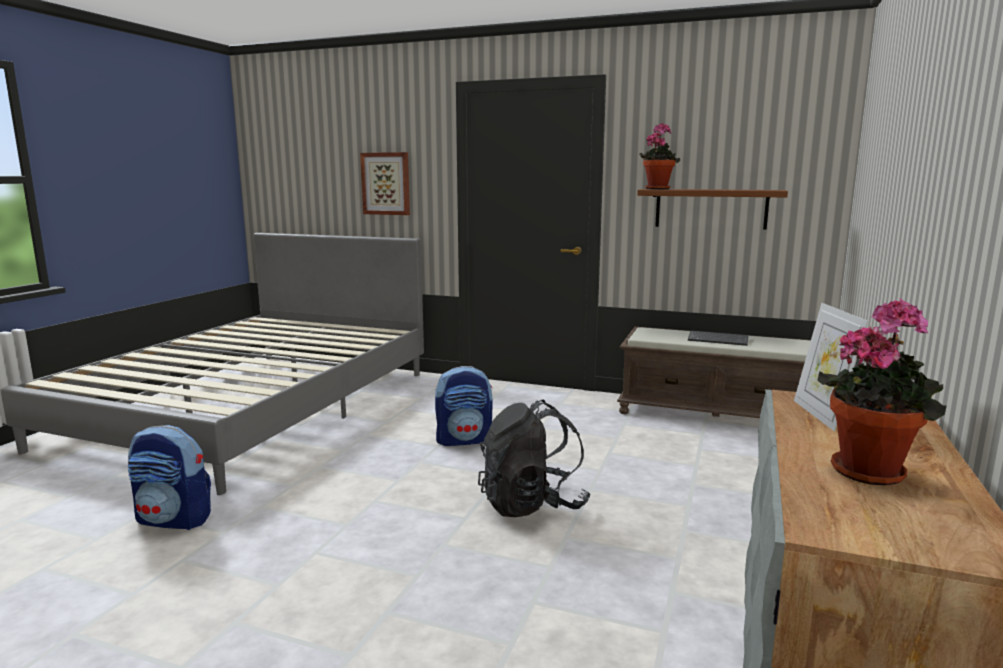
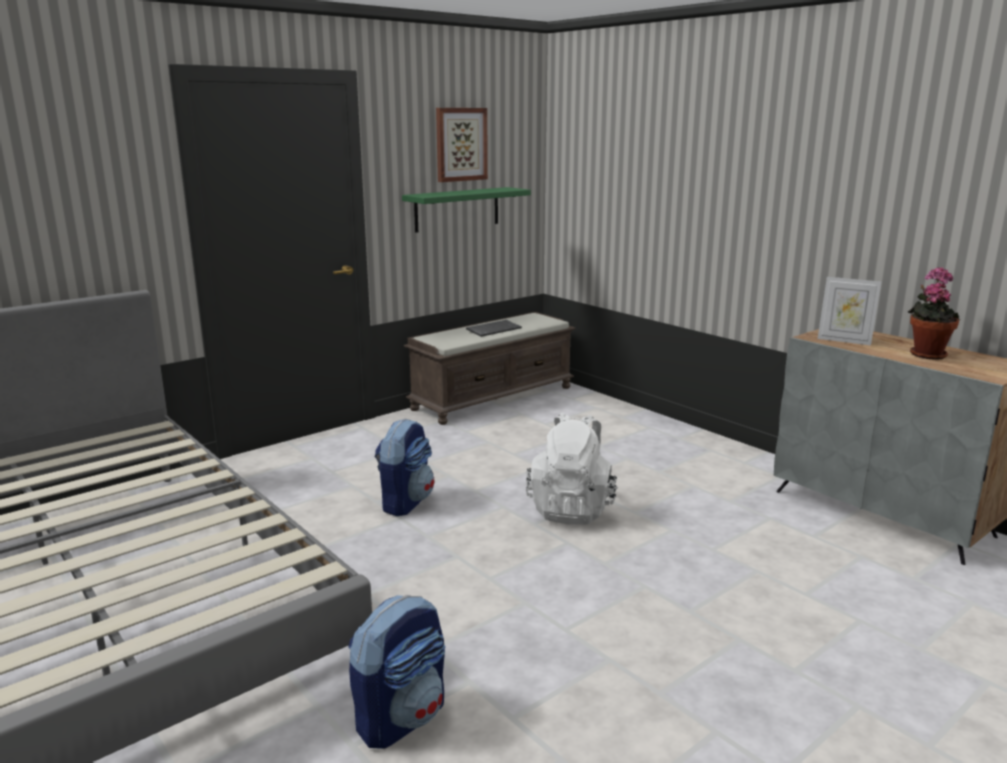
camera: 60 degrees left, 5 degrees up
(386, 183) = (65, 215): picture -> picture (460, 144)
(532, 504) = (572, 509): black backpack -> white backpack
(657, 189) = (426, 194): potted plant -> none
(710, 208) = (457, 209): brown shelf -> green shelf

